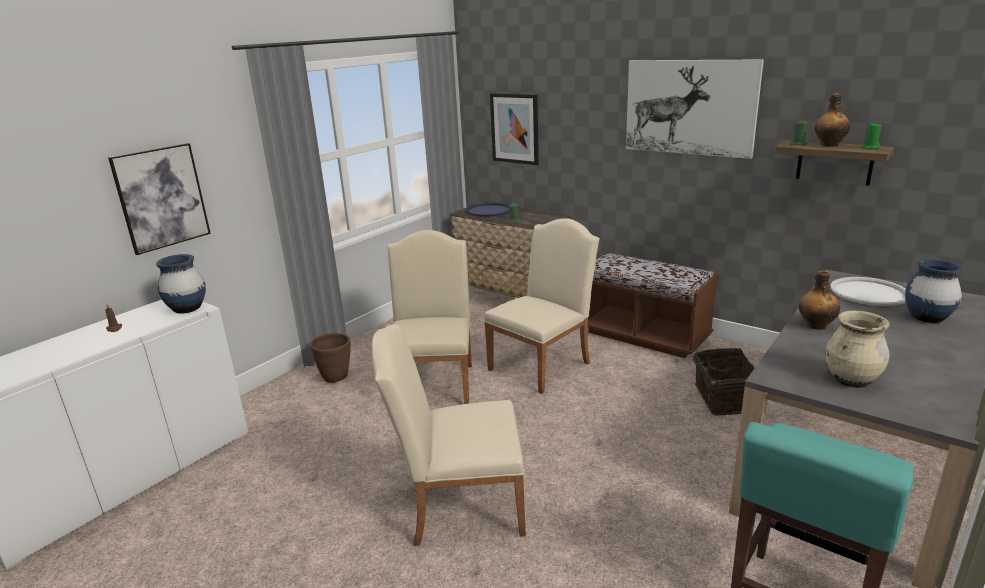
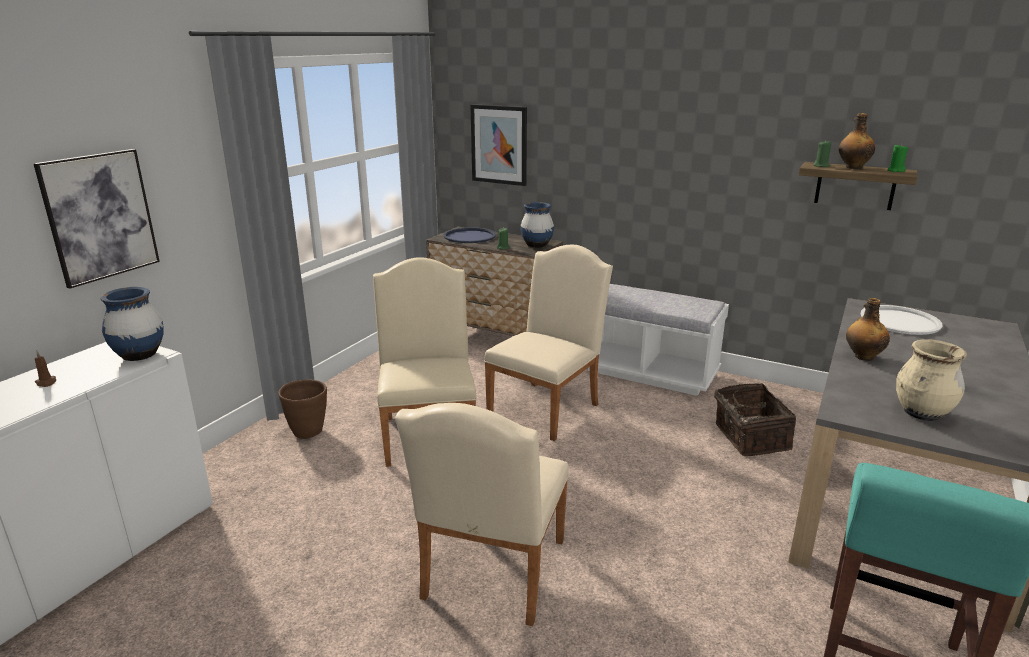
camera: 10 degrees left, 0 degrees up
(458, 505) = (491, 575): beige chair -> beige chair turned 60 degrees counterclockwise
(644, 335) = (648, 372): brown bench -> white bench
(689, 107) = (701, 125): picture -> none
(926, 318) = (965, 346): blue vase -> blue vase (536, 245)

